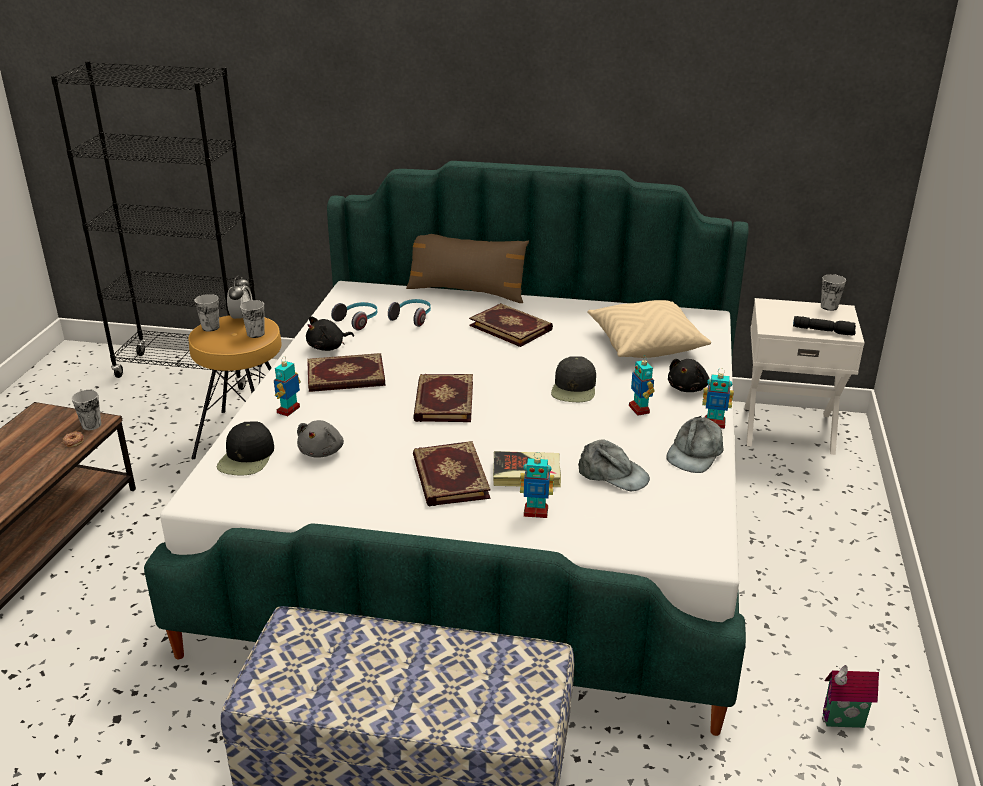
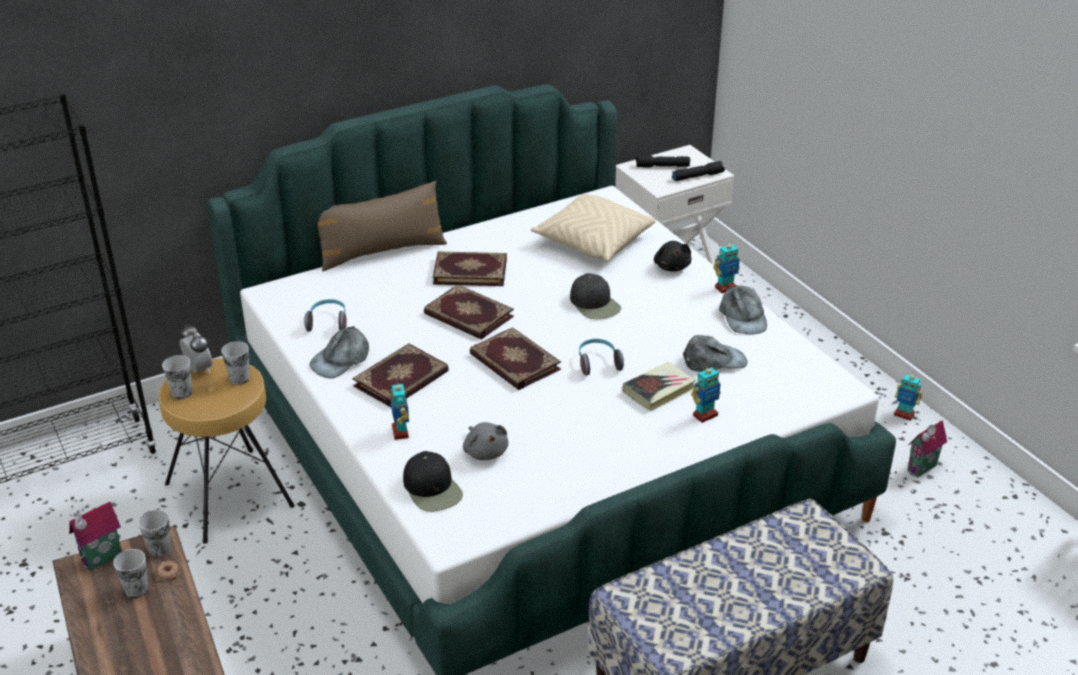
camera: 40 degrees left, 5 degrees up
(56, 415) = (103, 560): none -> toy house
(328, 347) = (341, 359): black plush toy -> grey cap
(412, 318) = (373, 298): headphones -> headphones (598, 363)
(449, 477) = (610, 421): book -> book (468, 316)
(639, 409) = (663, 300): toy robot -> toy robot (904, 414)
(798, 313) = (662, 167): none -> black flashlight
(829, 307) = (675, 152): cup -> cup (136, 590)

